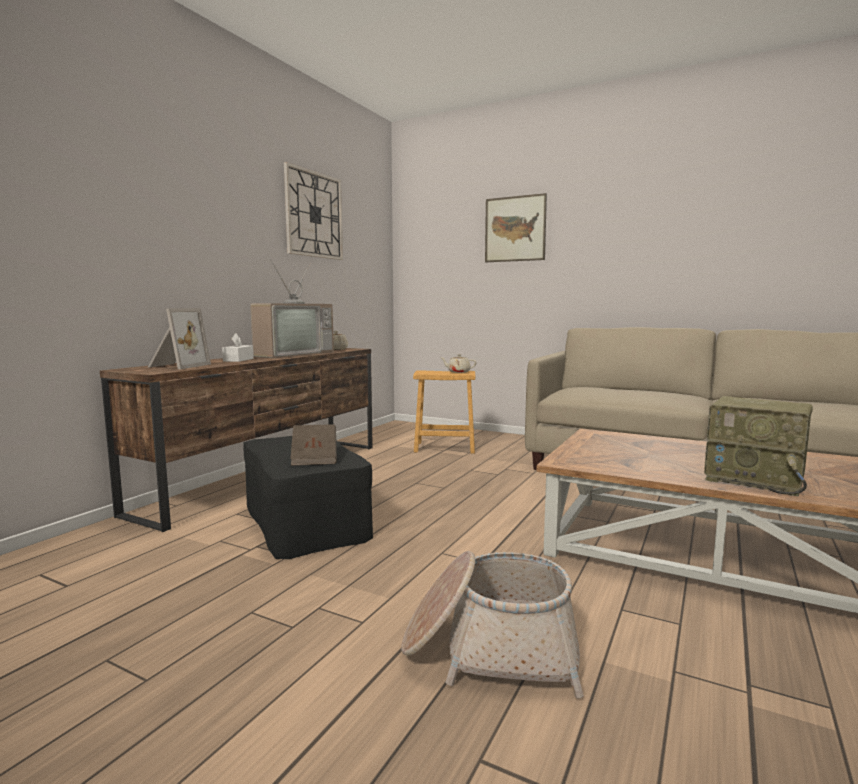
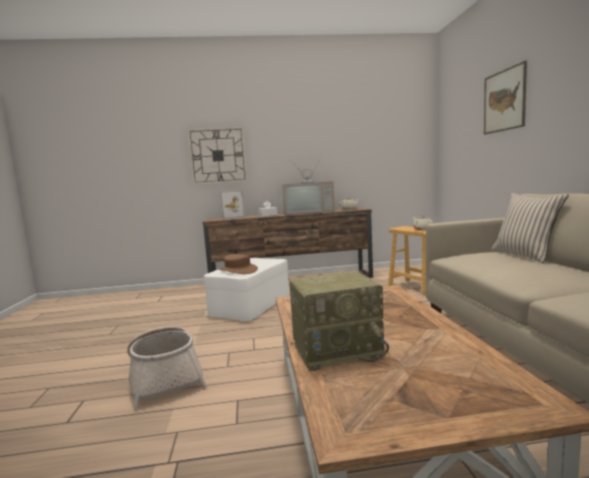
camera: 55 degrees right, 0 degrees up
(304, 521) = (250, 304): black ottoman -> white ottoman
(314, 215) = (346, 122): wall clock -> wall clock (218, 155)
(314, 458) = (238, 270): brown book -> brown hat
(607, 387) = (525, 255): none -> beige pillow
(756, 480) = (337, 350): radio -> radio turned 105 degrees counterclockwise

